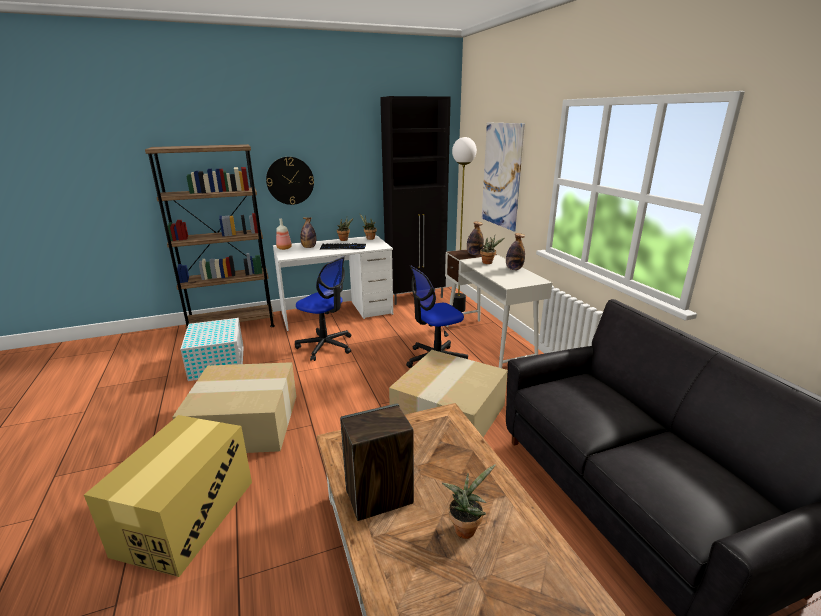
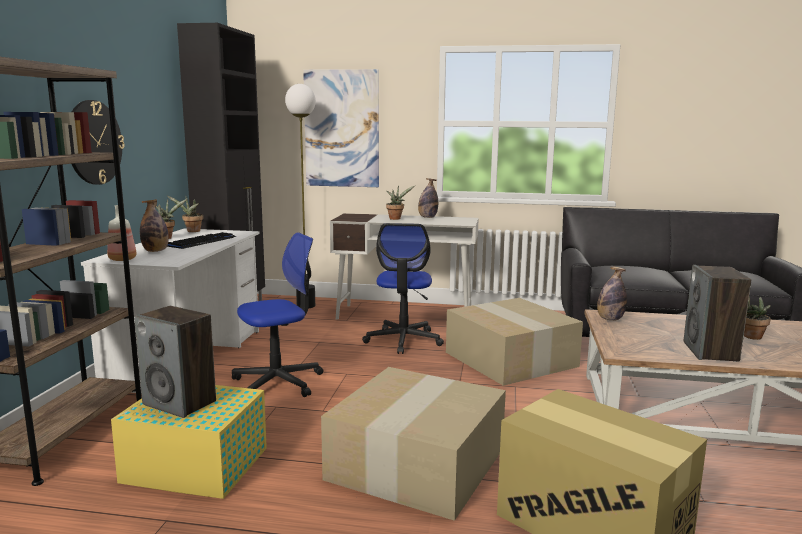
camera: 60 degrees left, 10 degrees down
(210, 329) = (180, 403): none -> speaker
(217, 362) = (194, 465): white storage box -> yellow storage box
(474, 254) = (360, 217): bottle -> bottle (610, 319)

